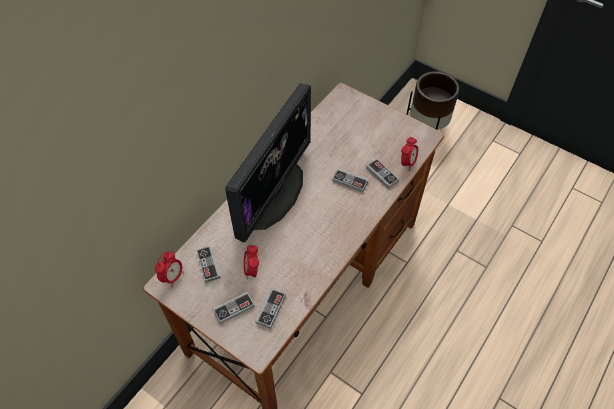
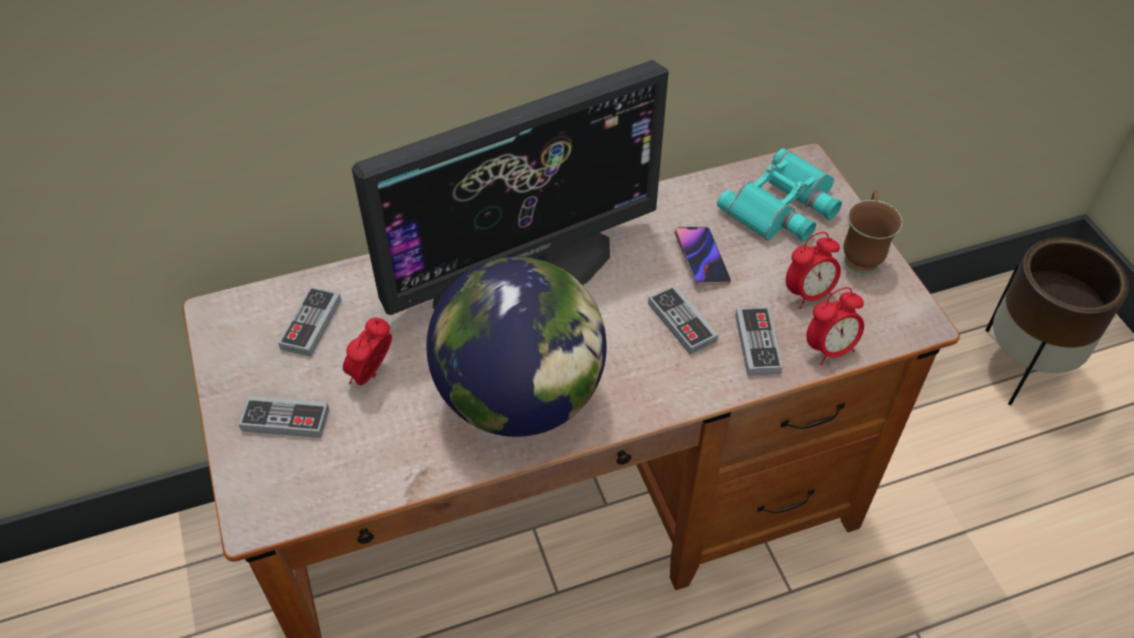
camera: 35 degrees right, 5 degrees down
(172, 277) = (241, 310): alarm clock -> alarm clock (808, 294)
(271, 309) = (343, 459): game controller -> none
(316, 245) = (520, 398): none -> globe
(336, 152) = (701, 259): none -> phone
(349, 115) = (784, 207): none -> turquoise binoculars
(390, 120) = (862, 254): none -> brown mug

